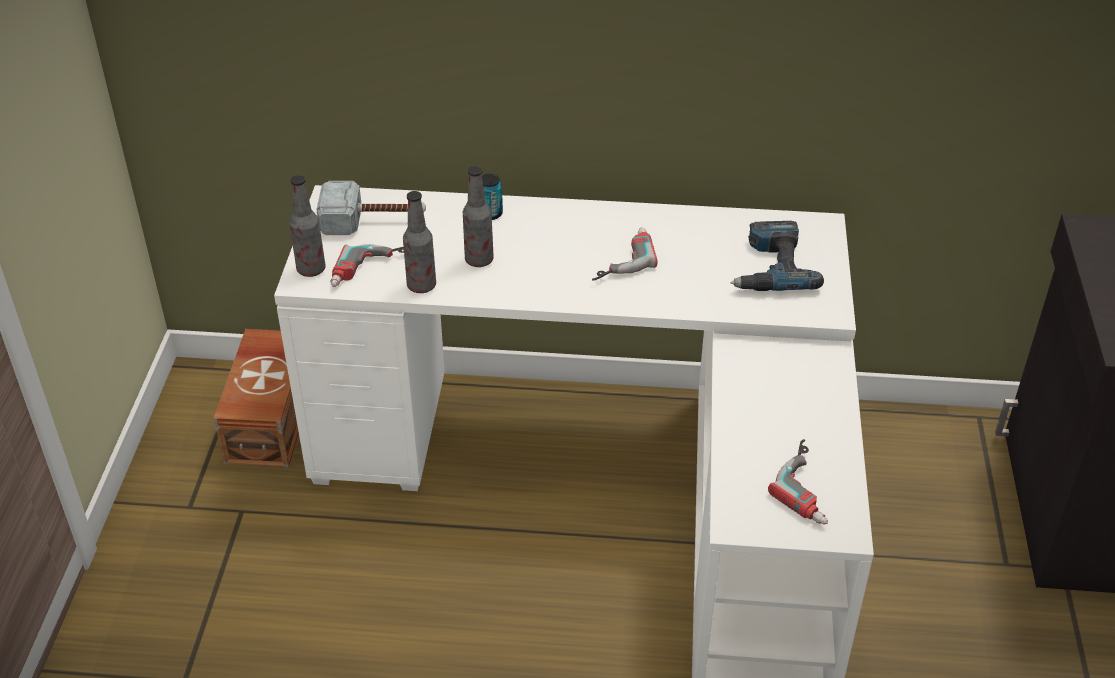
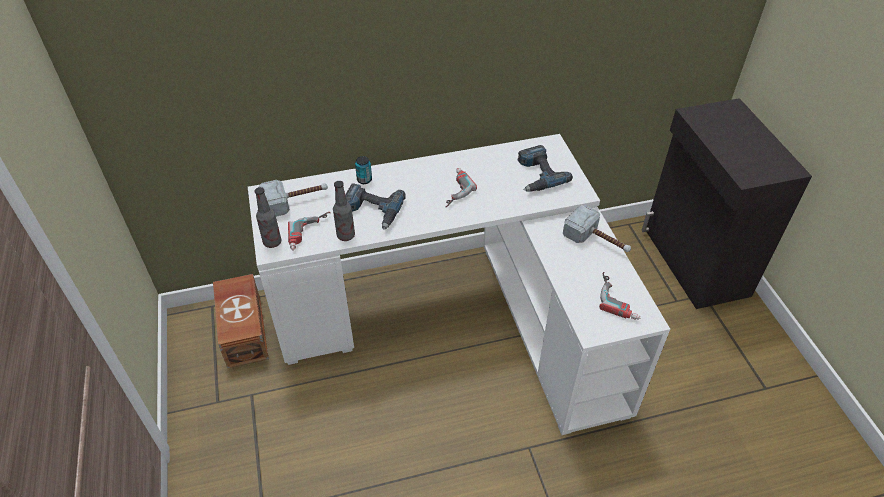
camera: 20 degrees left, 5 degrees up
(479, 260) = (372, 210): bottle -> power drill
(823, 392) = (597, 240): none -> hammer

